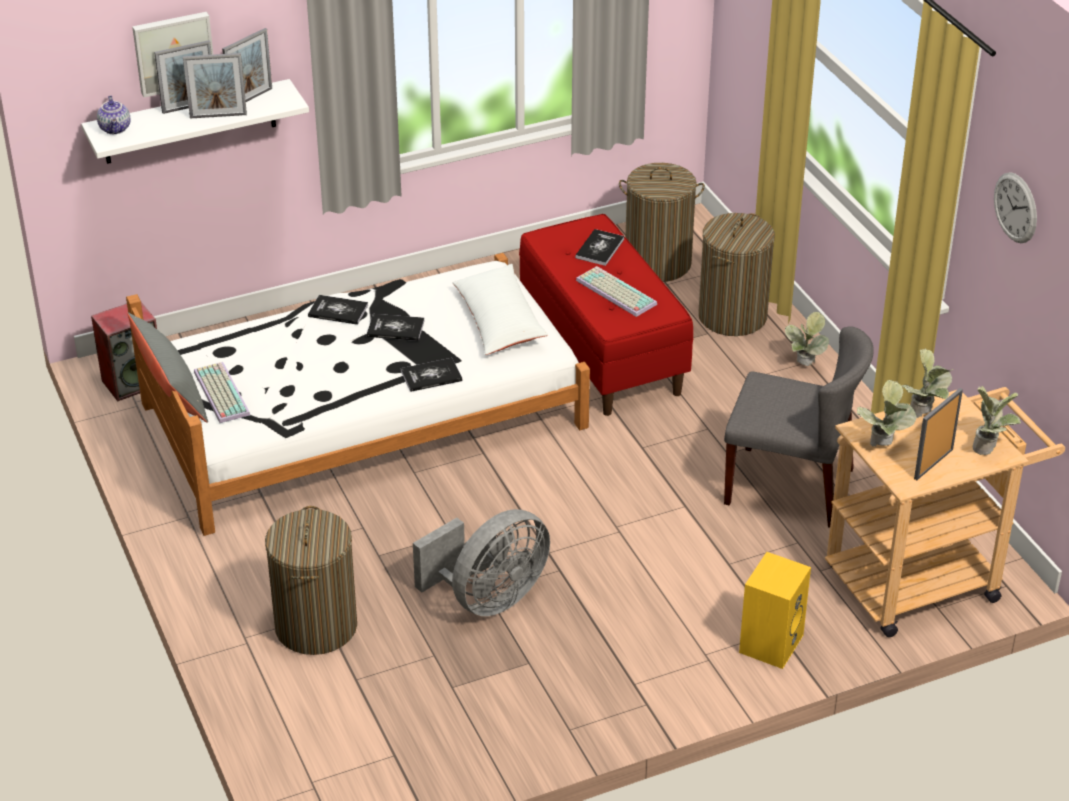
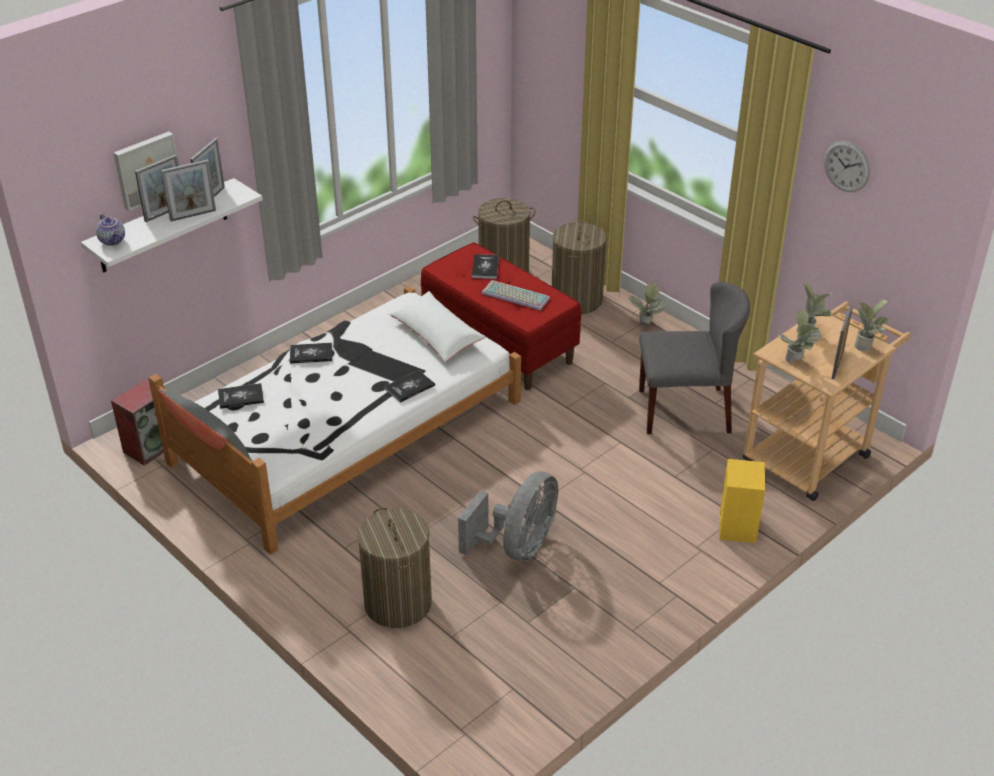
camera: 20 degrees left, 0 degrees up
(219, 393) = (250, 437): keyboard -> none
(395, 328) = (363, 358): book -> book (241, 397)

